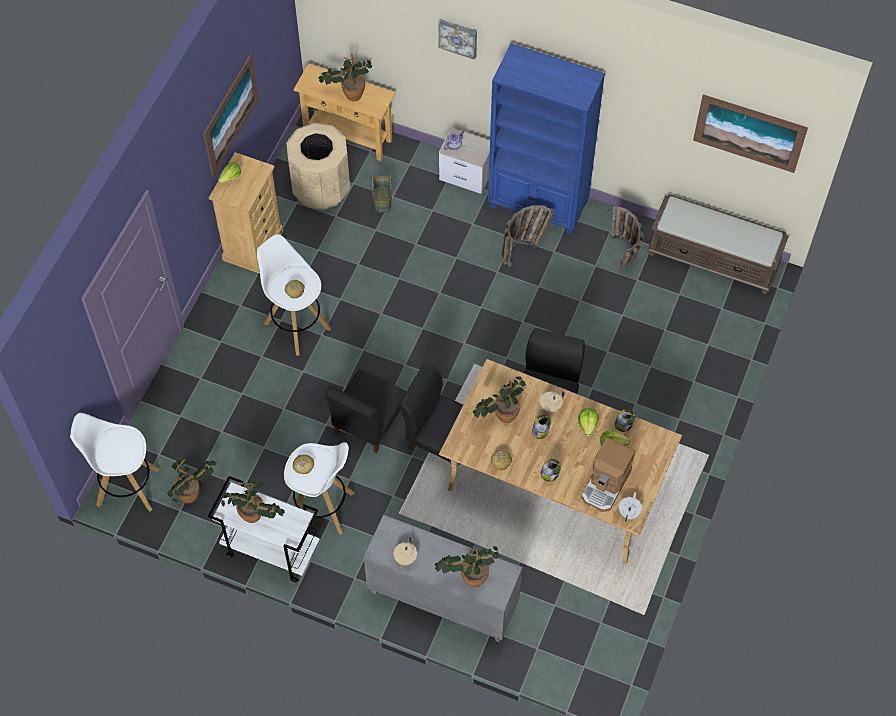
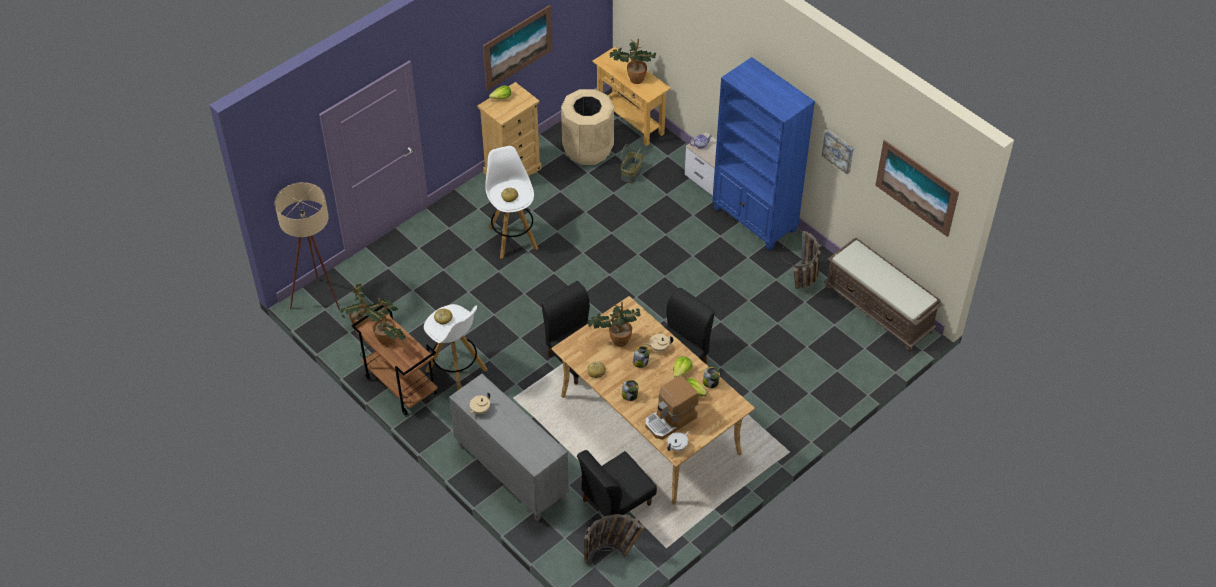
camera: 25 degrees right, 10 degrees down
(127, 487) = (320, 301): white stool -> beige floor lamp
(270, 549) = (400, 385): white cart -> brown cart
(368, 422) = (527, 325): black chair -> black chair (616, 502)
(458, 37) = (718, 44): picture -> picture (839, 150)
(469, 577) = (521, 442): potted plant -> none
(524, 248) = (725, 247): basket -> basket (612, 554)

